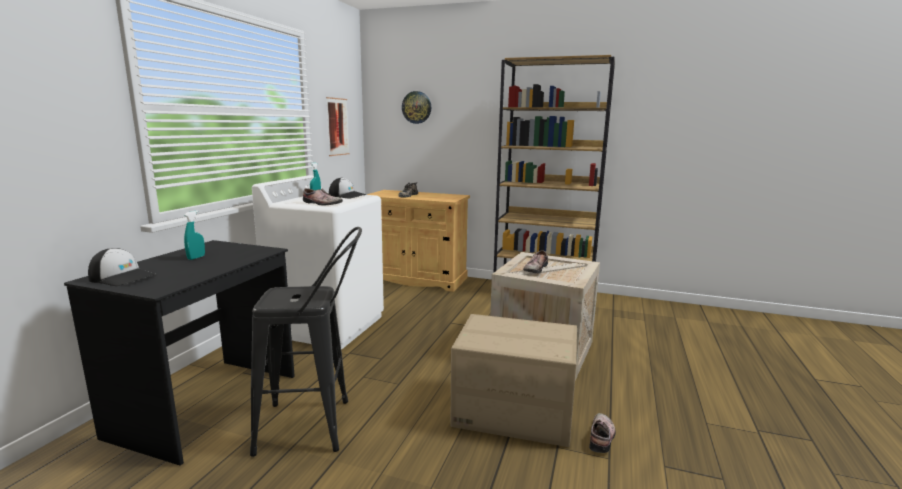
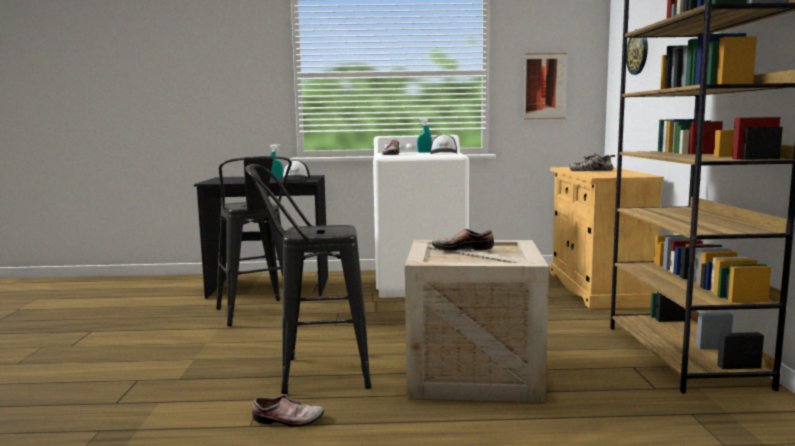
camera: 70 degrees right, 5 degrees down
(123, 277) = (227, 178): cap -> cap (295, 179)
(513, 412) = (314, 373): cardboard box -> black stool

